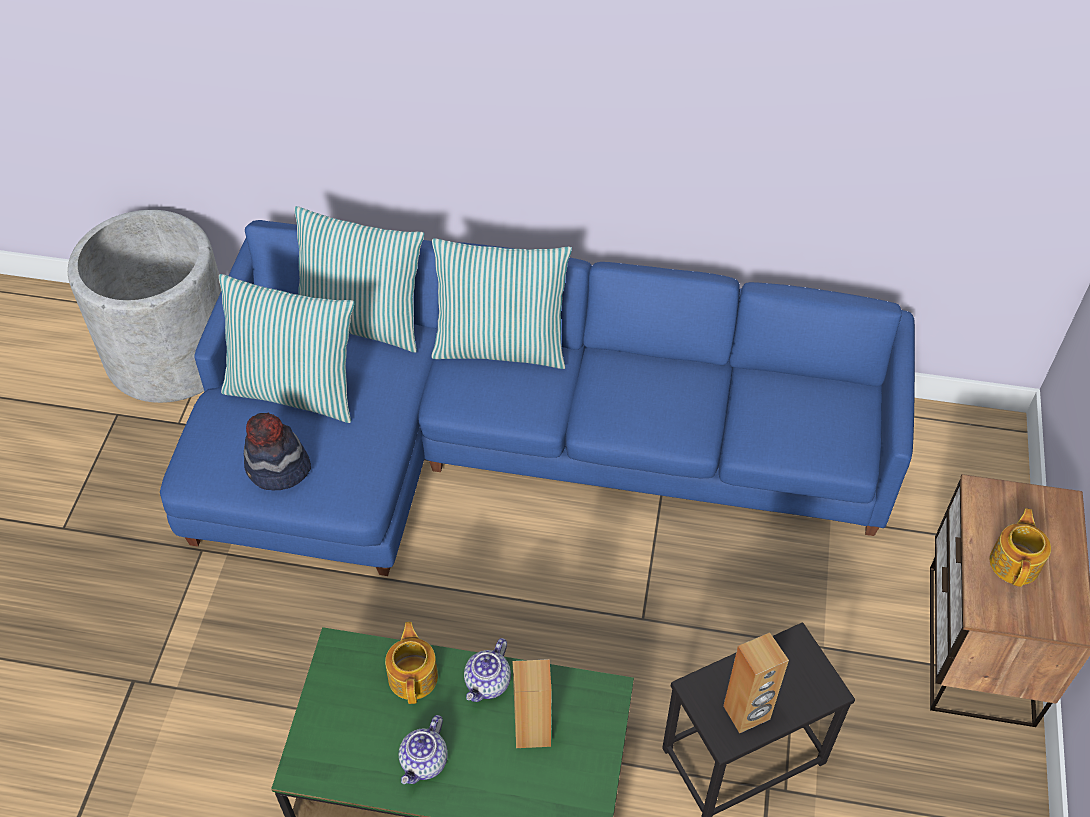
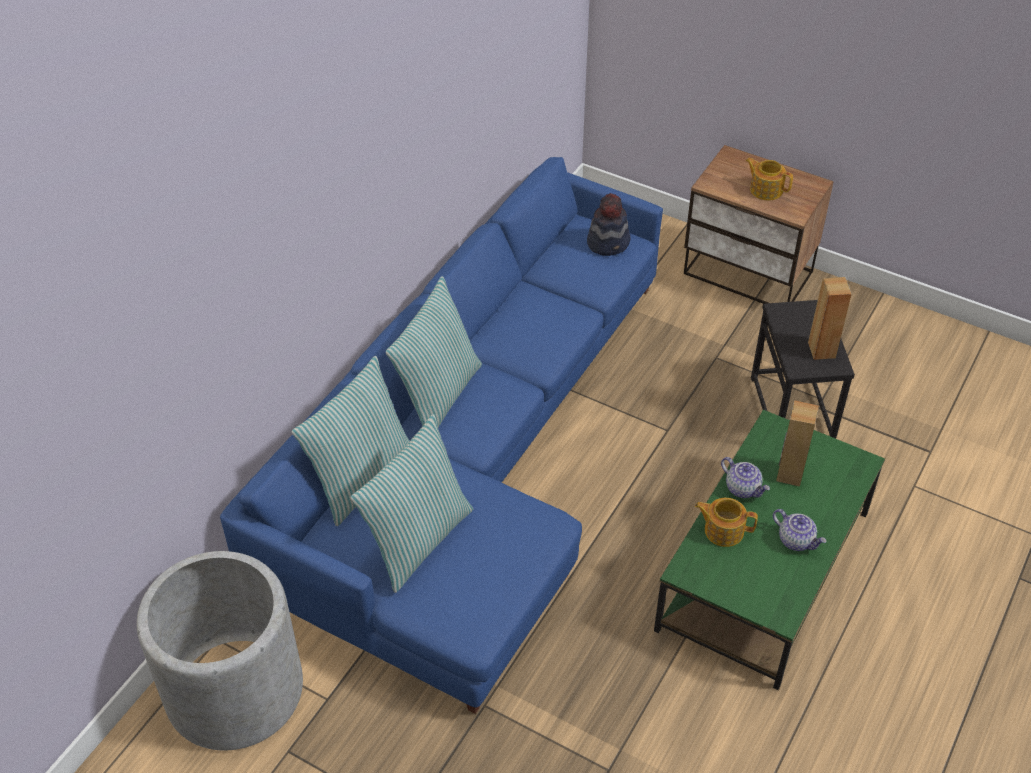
camera: 70 degrees left, 5 degrees down
(278, 469) = (500, 568): hat -> hat (608, 242)

